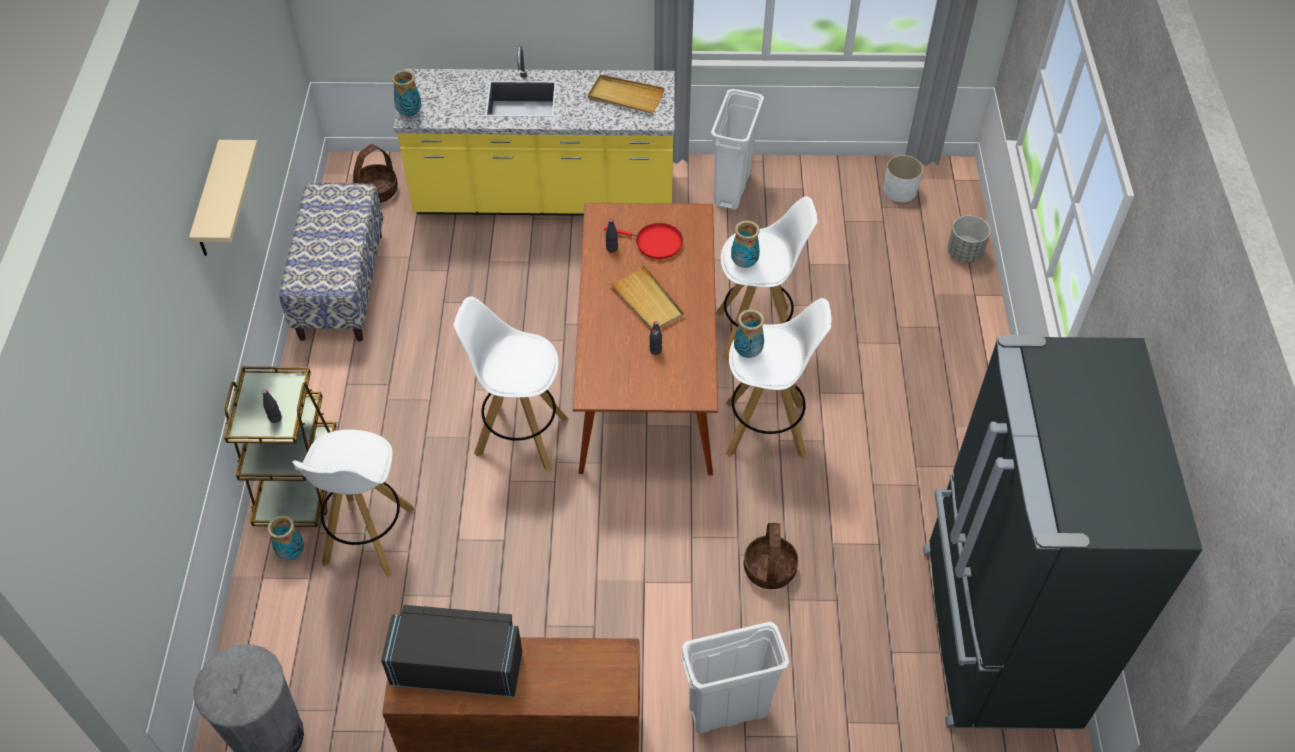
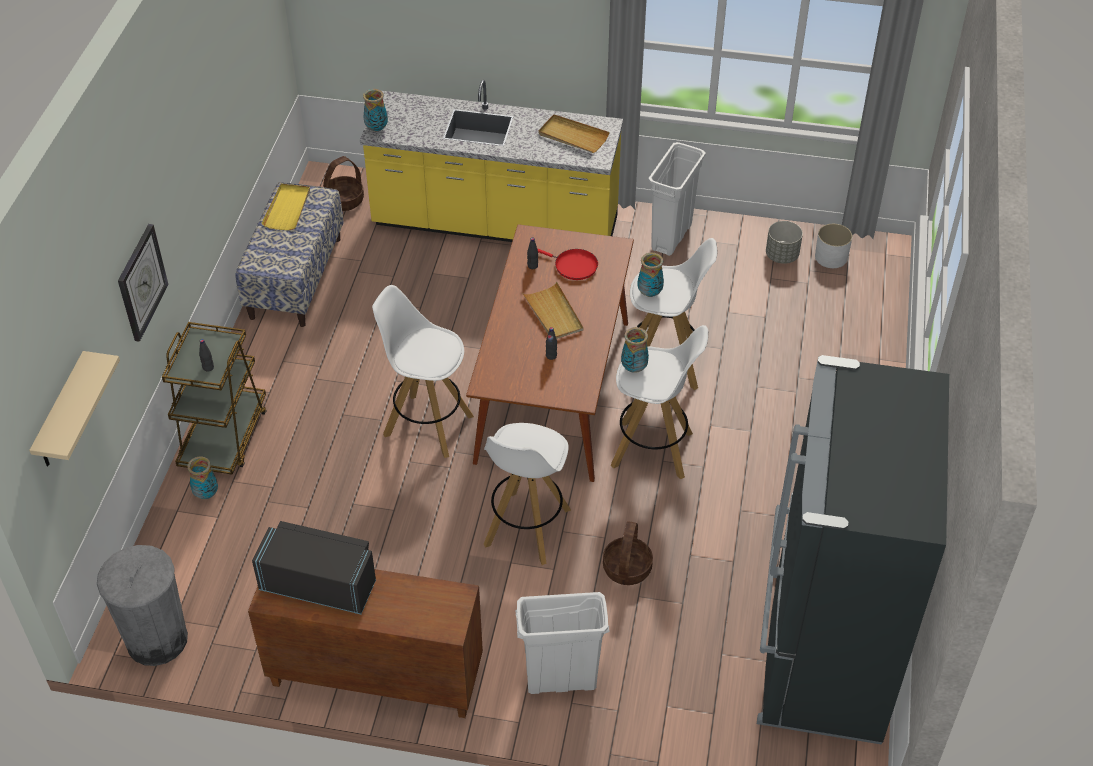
camera: 10 degrees right, 5 degrees down
(186, 338) = (141, 282): none -> wall clock
(209, 202) = (181, 174): beige shelf -> beige shelf (61, 413)
(323, 213) = (287, 209): none -> yellow tray
(368, 536) = (275, 490): white stool -> white stool (526, 528)
(965, 253) = (879, 320): grey planter -> grey planter (782, 256)

